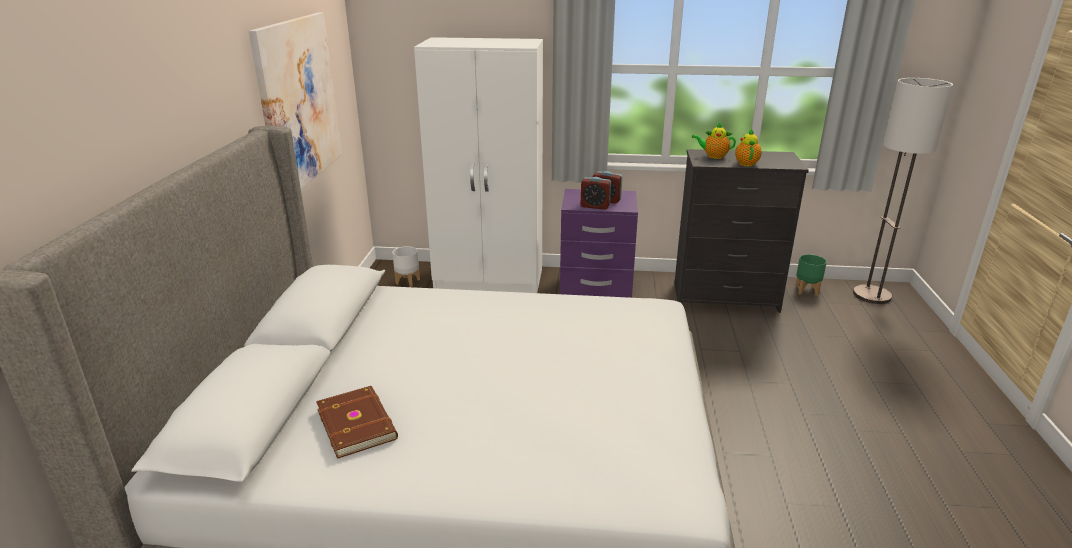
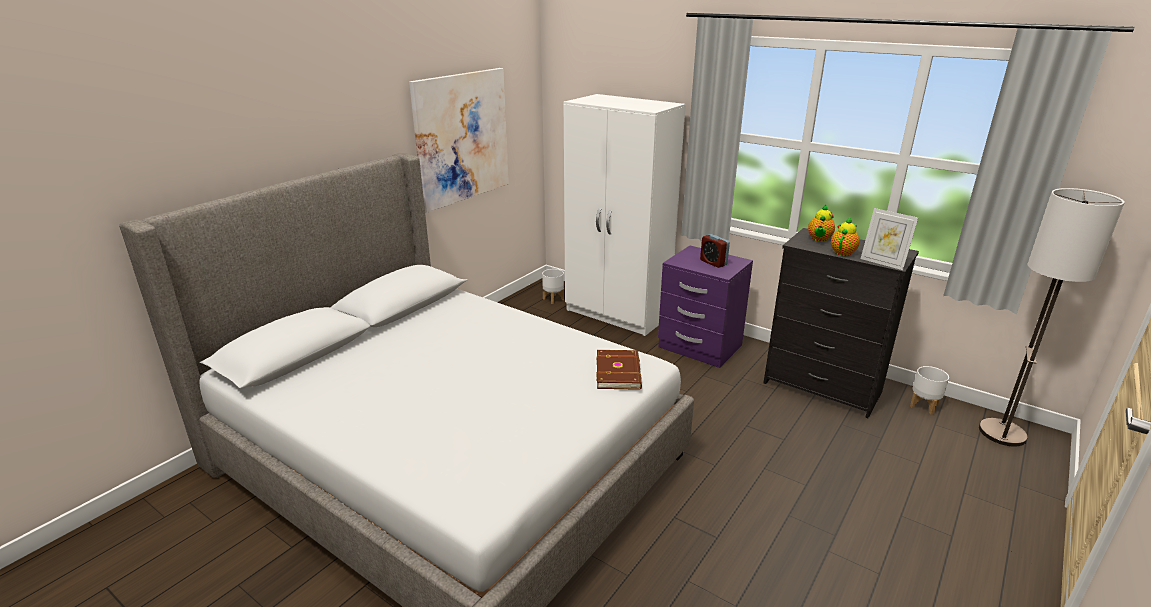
camera: 30 degrees right, 0 degrees up
(358, 423) = (344, 378): brown book -> brown book (619, 372)
(595, 206) = (695, 266): alarm clock -> none
(713, 156) = (819, 239): teapot -> teapot turned 105 degrees counterclockwise
(785, 166) = (882, 263): none -> picture frame
(807, 290) = (924, 406): green planter -> white planter

